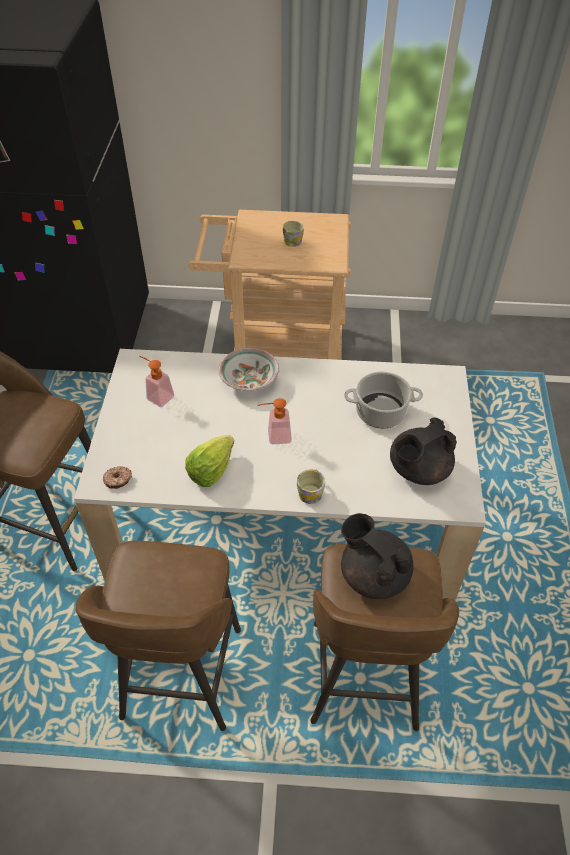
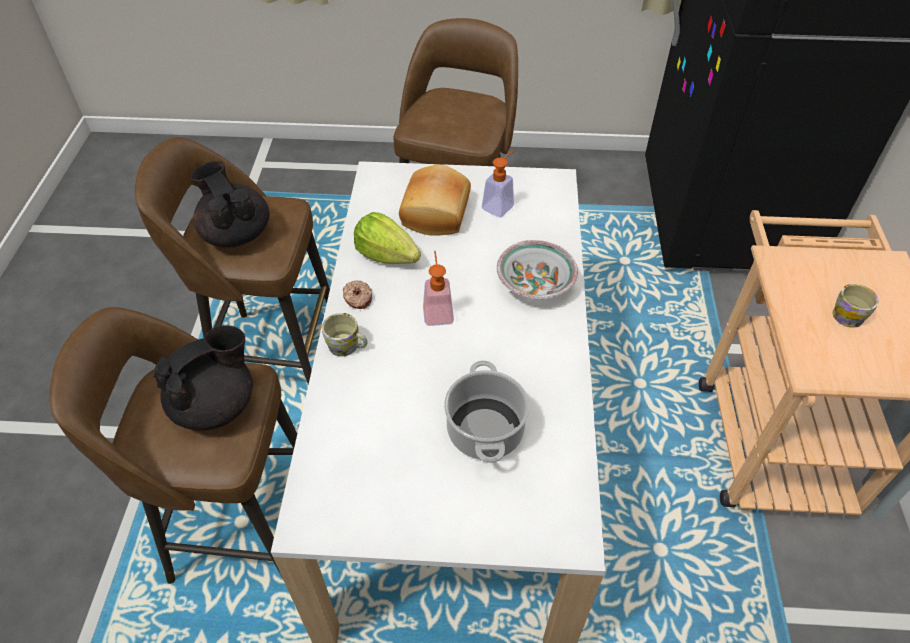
camera: 90 degrees right, 0 degrees up
(118, 480) = (378, 187): donut -> donut (357, 298)
(161, 437) = (437, 213): none -> bread
(418, 470) = (374, 470): black teapot -> black teapot (236, 233)

